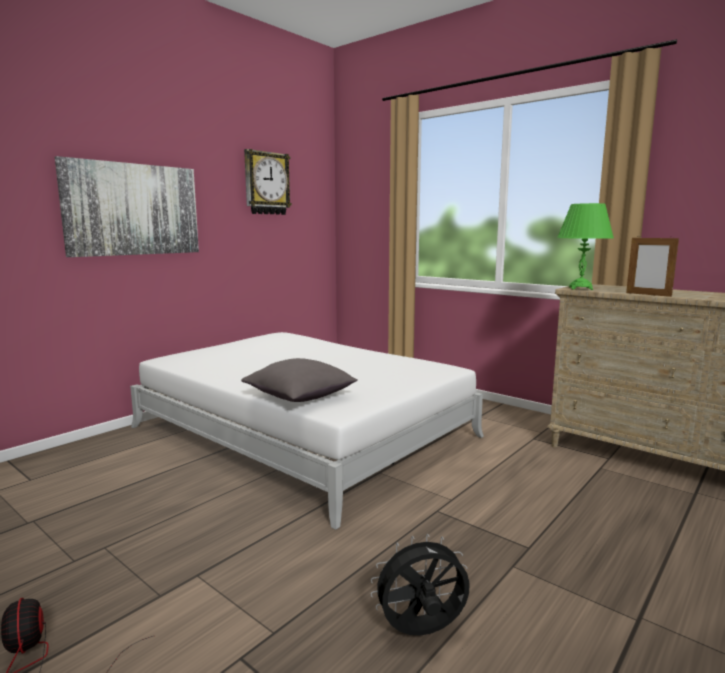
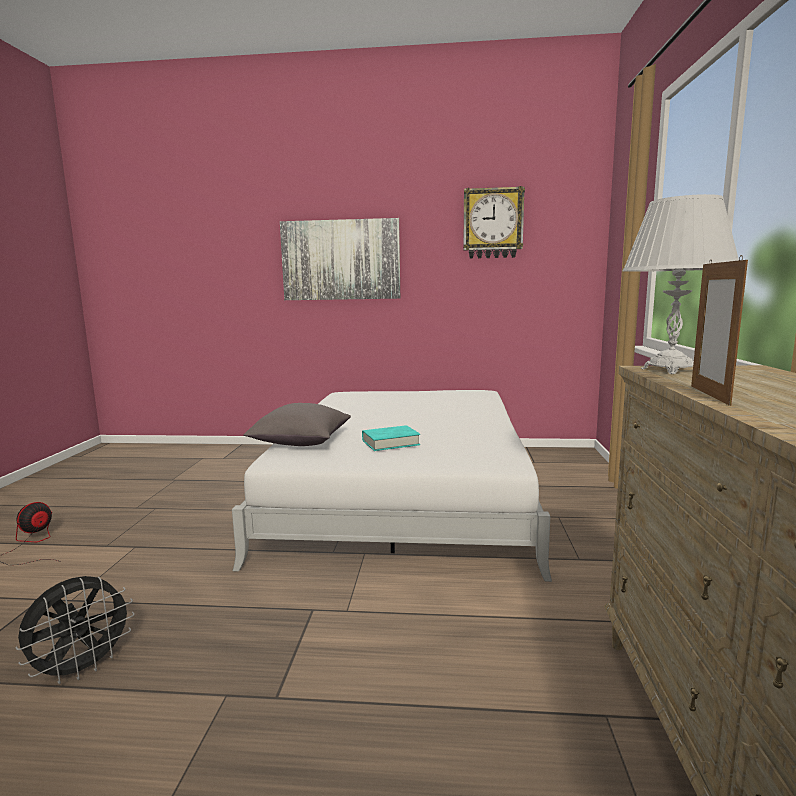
camera: 55 degrees right, 0 degrees up
(360, 377) = (390, 443): none -> turquoise book
(421, 633) = (82, 668): black fan -> black fan turned 90 degrees clockwise
(580, 288) = (670, 370): green table lamp -> white table lamp

